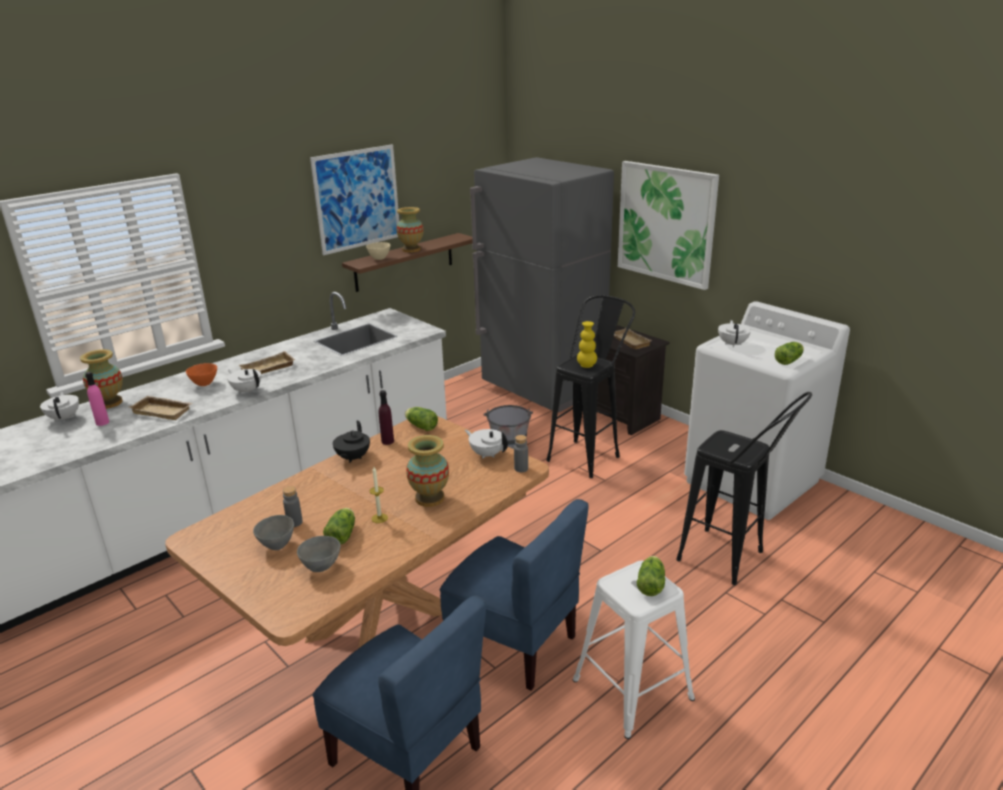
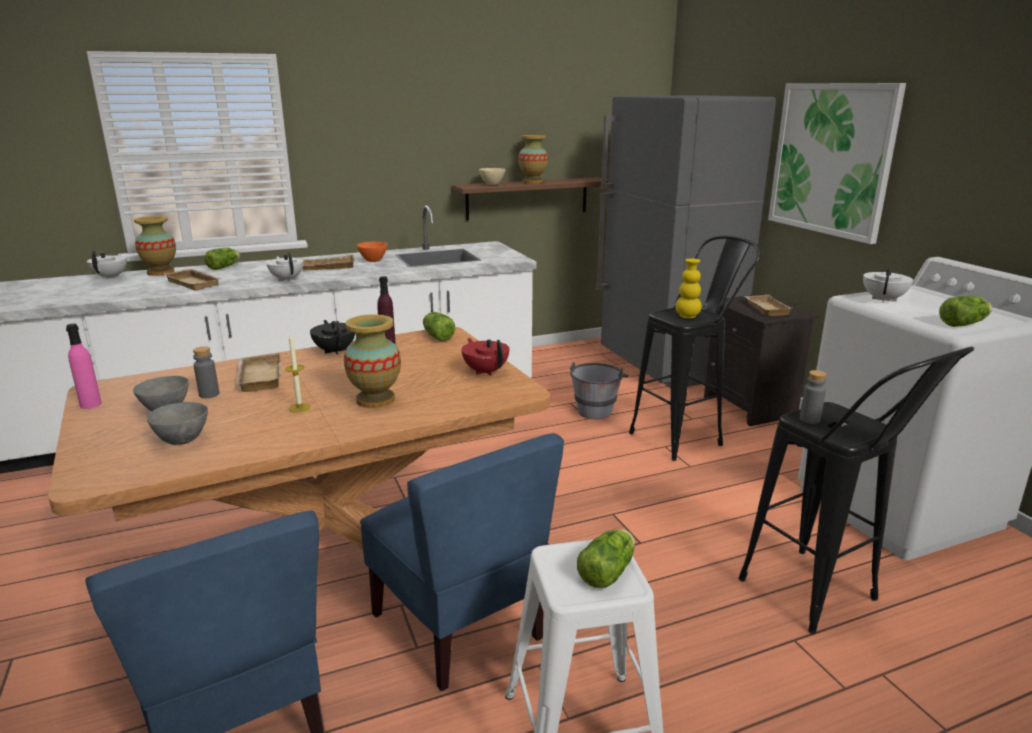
camera: 20 degrees right, 5 degrees down
(102, 422) = (135, 284): pink bottle -> pink bottle (91, 404)
(204, 384) = (257, 270): orange bowl -> orange bowl (373, 261)
(316, 497) = (258, 377): none -> beige tray
(342, 534) = (243, 414): lettuce -> lettuce (225, 267)
(352, 458) = (335, 351): black teapot -> black teapot turned 120 degrees clockwise
(357, 199) = (477, 117): picture -> none
(487, 454) = (485, 371): white teapot -> red teapot
(521, 468) = (513, 391): grey bottle -> grey bottle (809, 419)

